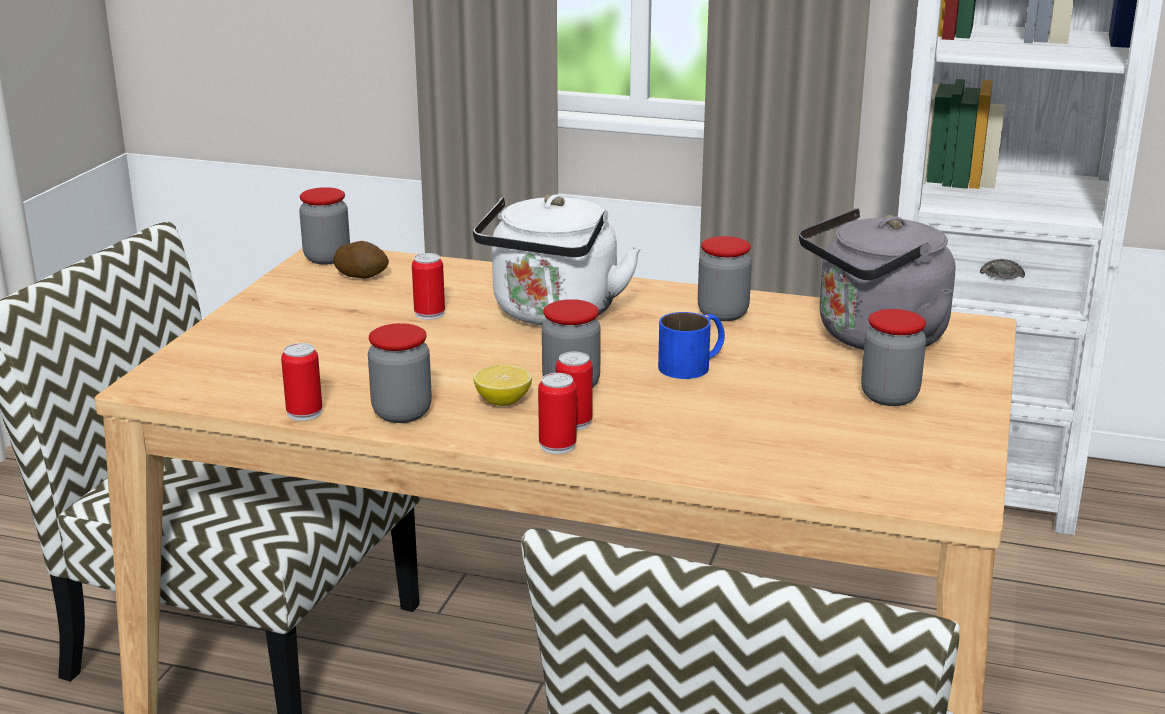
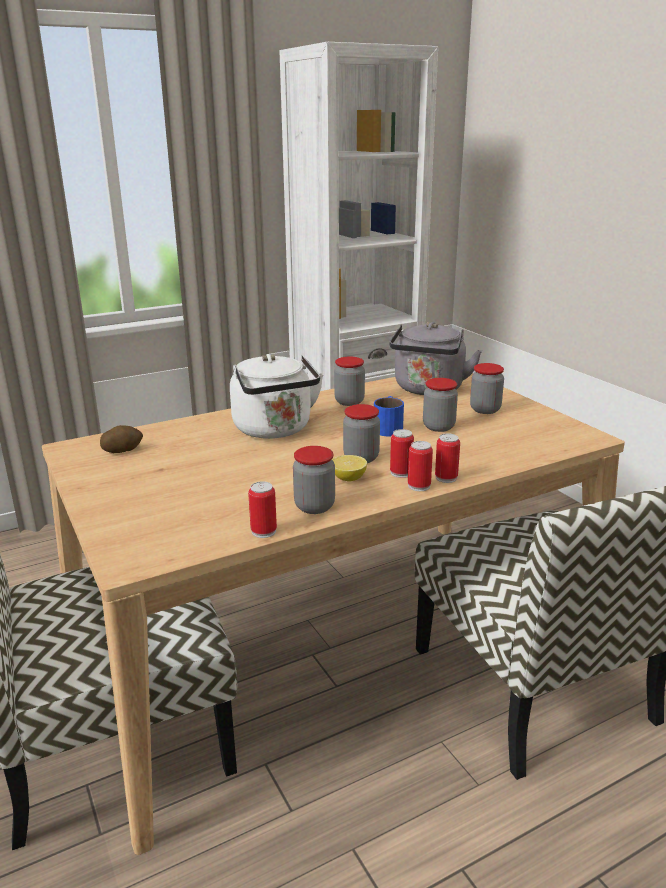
camera: 45 degrees left, 0 degrees up
(327, 258) = (76, 449): jar -> jar (438, 427)
(429, 314) = (210, 454): can -> can (446, 478)

